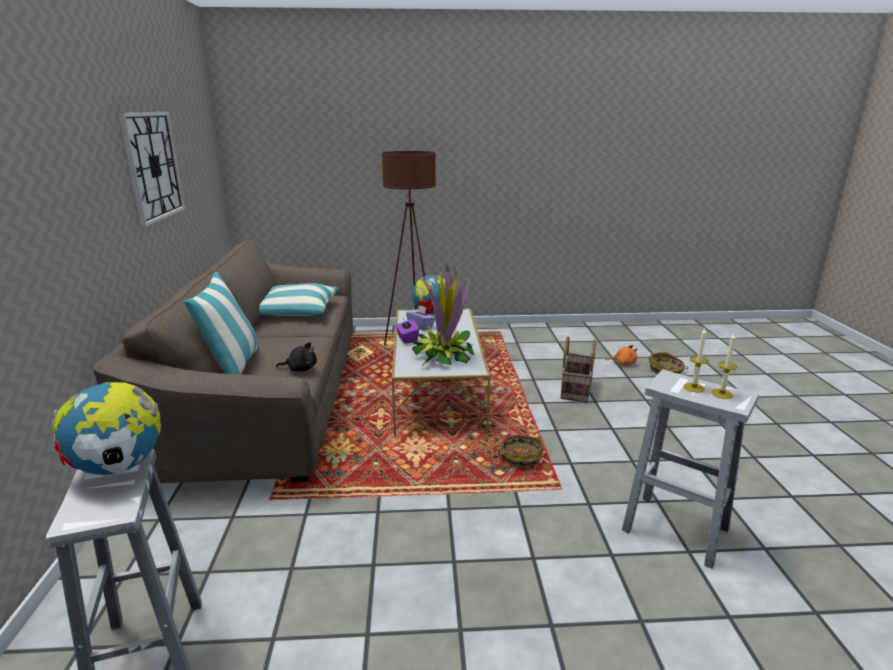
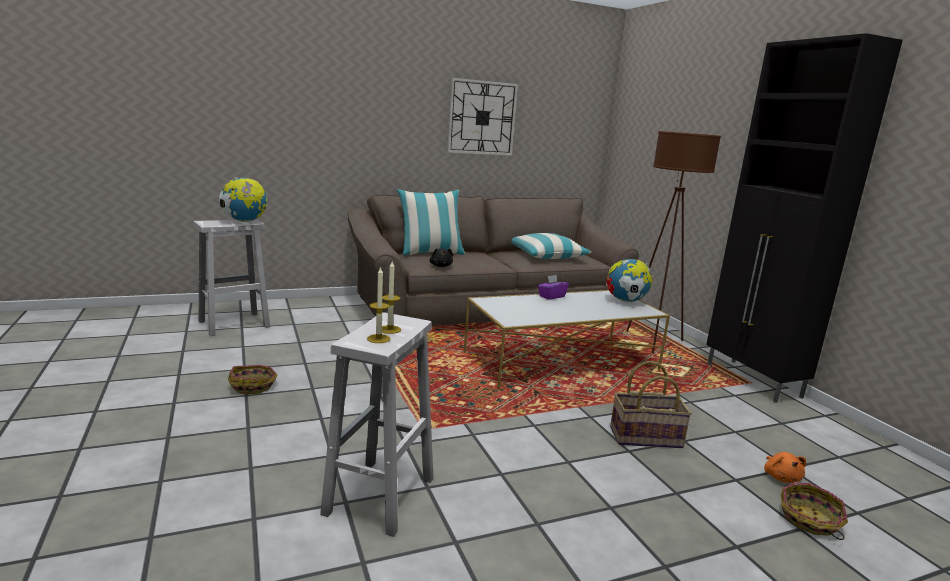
camera: 70 degrees right, 5 degrees down
(421, 326) = (588, 299): purple tissue box -> none
(443, 355) = (530, 310): potted plant -> none
(496, 330) = (753, 381): none -> black cabinet
(520, 457) = (466, 407): basket -> basket (253, 386)

